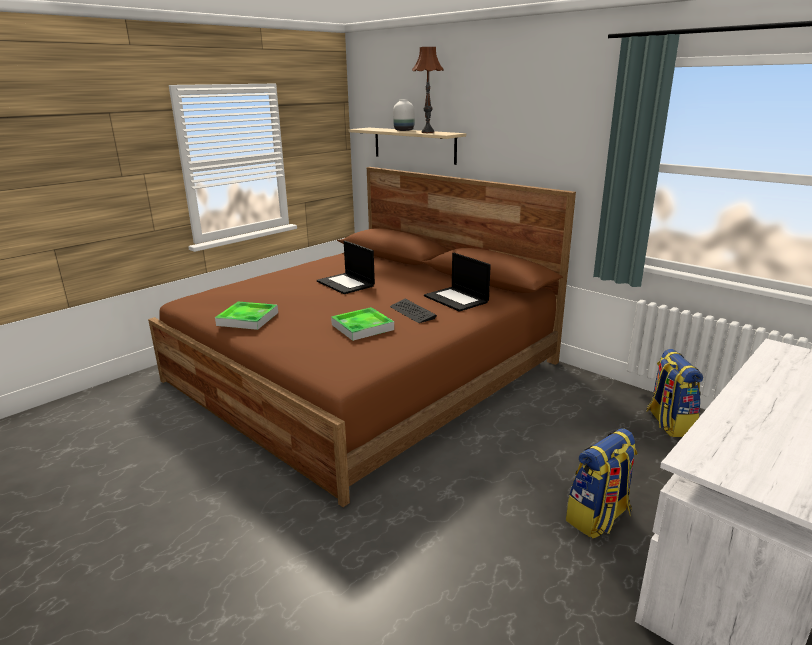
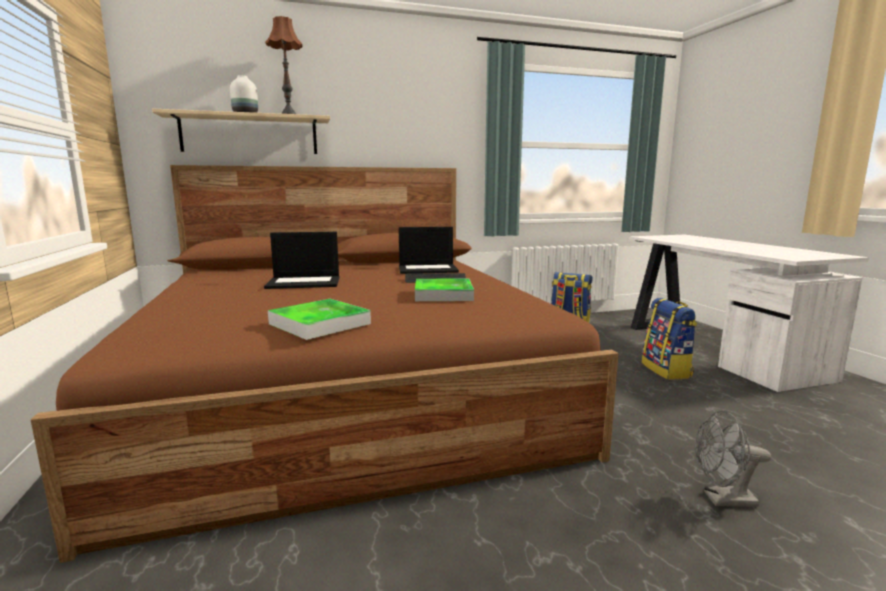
camera: 60 degrees left, 10 degrees down
(320, 574) = (723, 500): none -> grey fan

